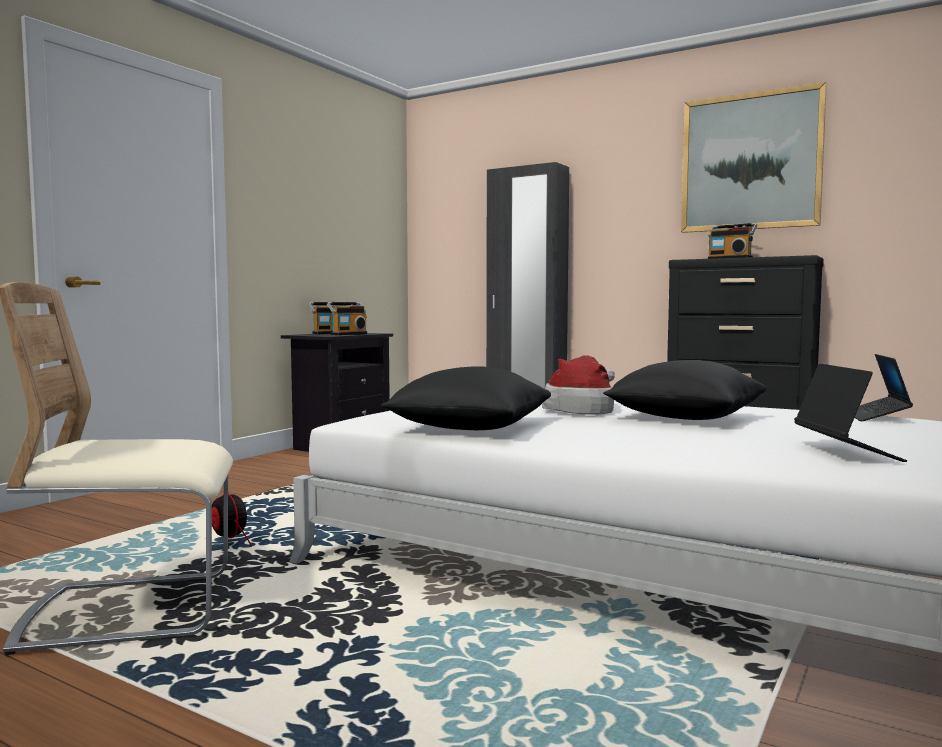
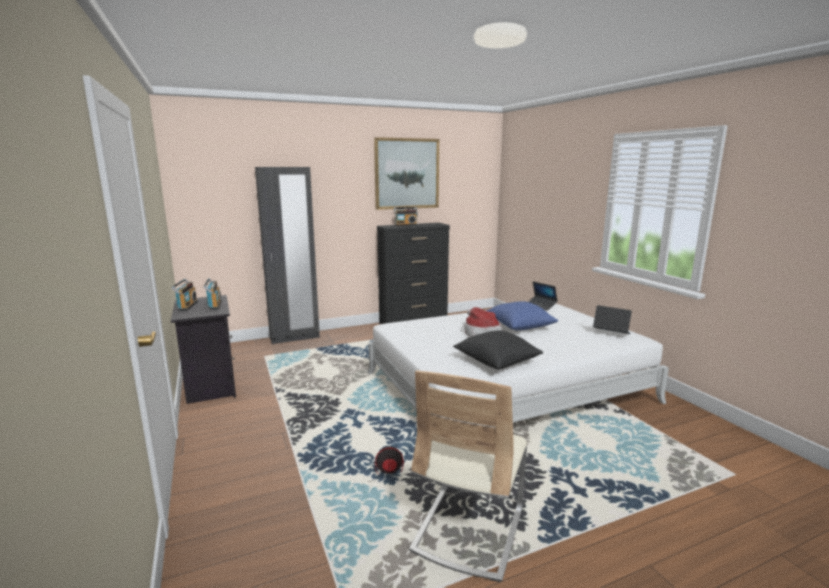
camera: 55 degrees left, 10 degrees up
(685, 418) = (519, 326): black pillow -> blue pillow

